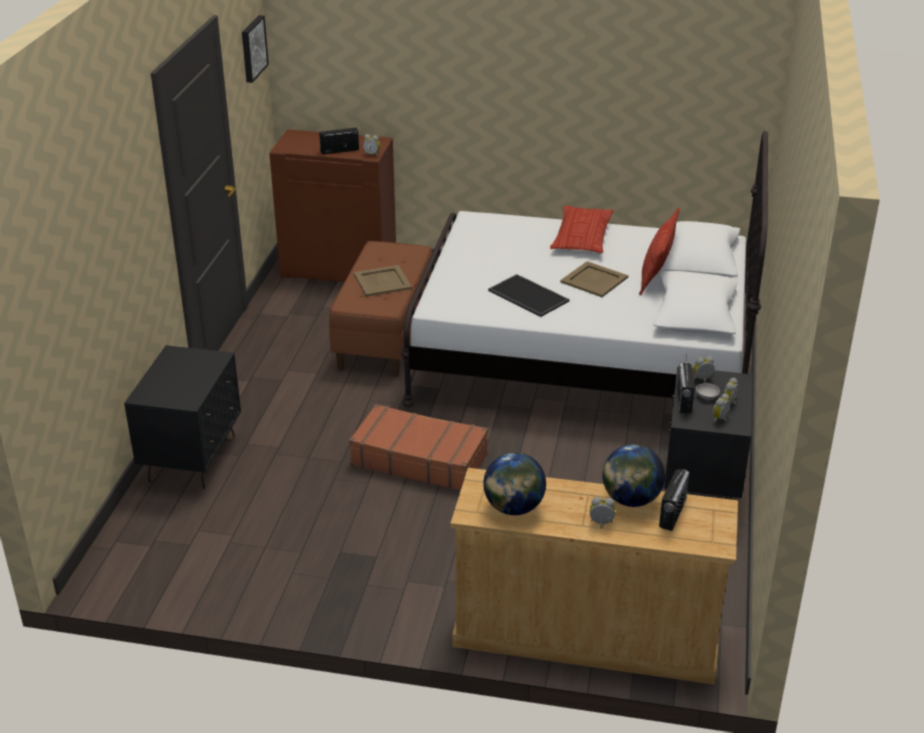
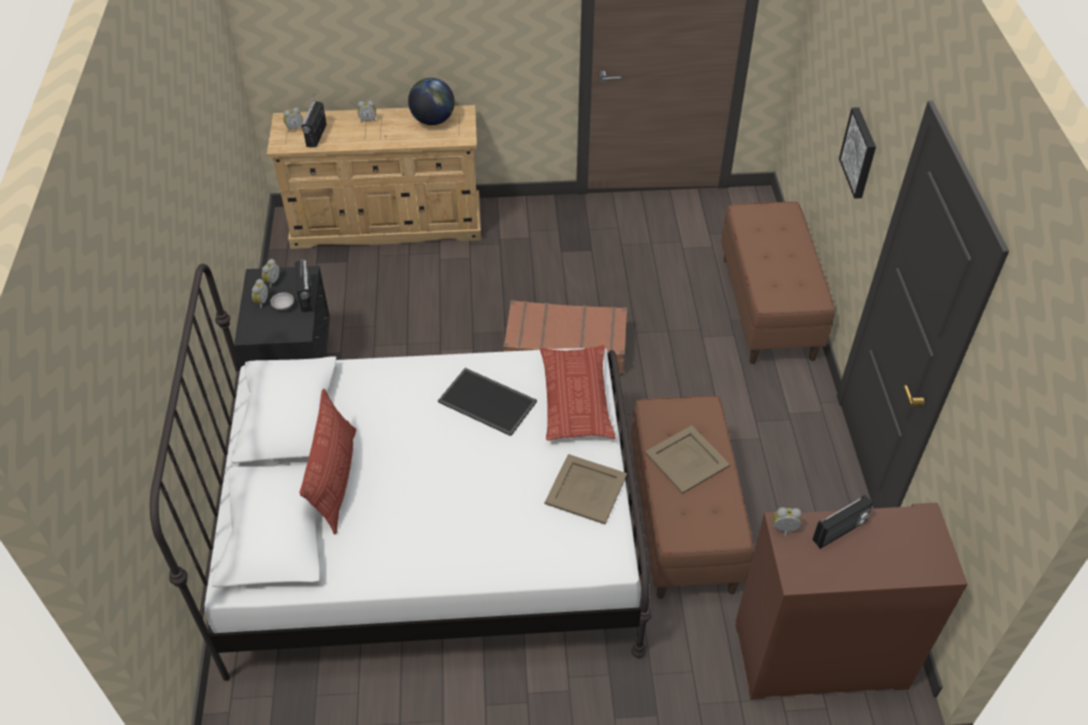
camera: 165 degrees right, 15 degrees up
(192, 460) = (768, 308): black nightstand -> brown bench
(252, 48) = (1021, 430): picture -> picture (860, 152)
(582, 236) = (443, 545): pillow -> pillow (576, 398)
(593, 280) = (414, 448): beige tray -> beige tray (587, 489)
(631, 500) = (347, 140): globe -> none
(703, 380) = (286, 326): alarm clock -> alarm clock (294, 128)

